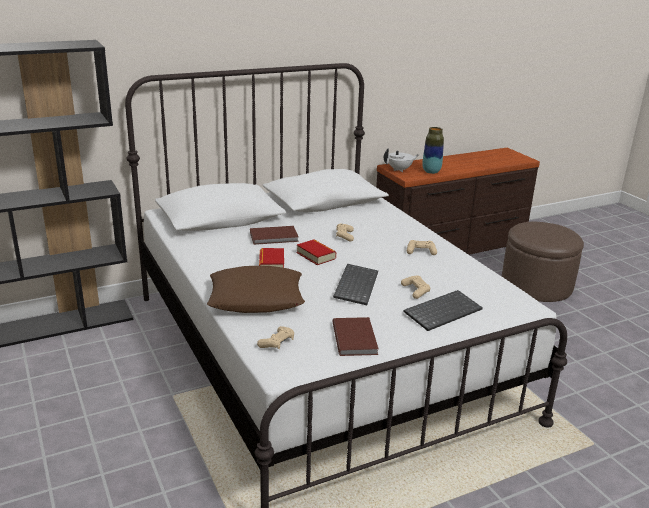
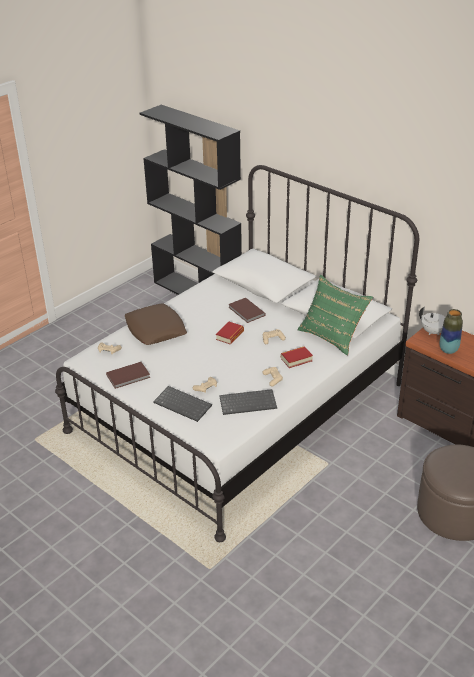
camera: 70 degrees right, 10 degrees up
(271, 264) = (204, 322): book -> book (296, 359)
(355, 285) = (197, 361): keyboard -> keyboard (248, 402)
(362, 209) = (332, 335): none -> green pillow

